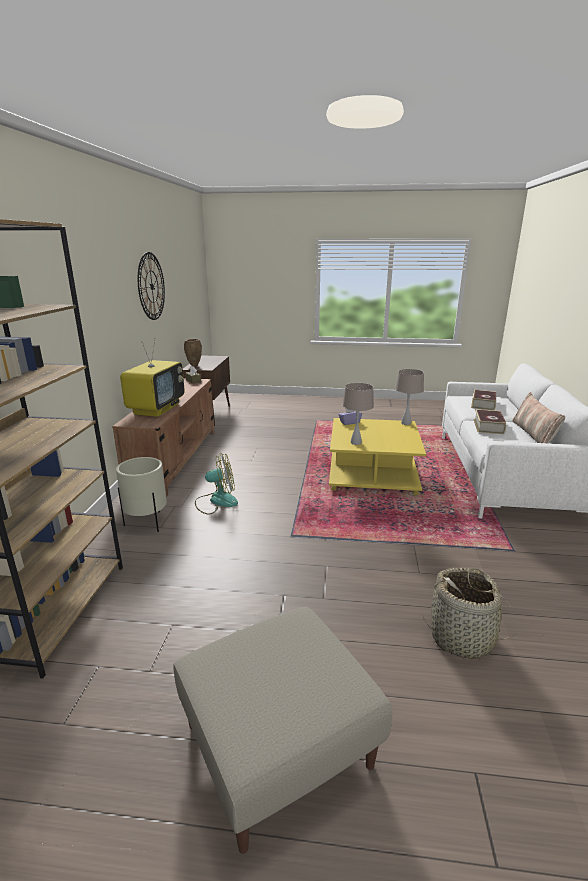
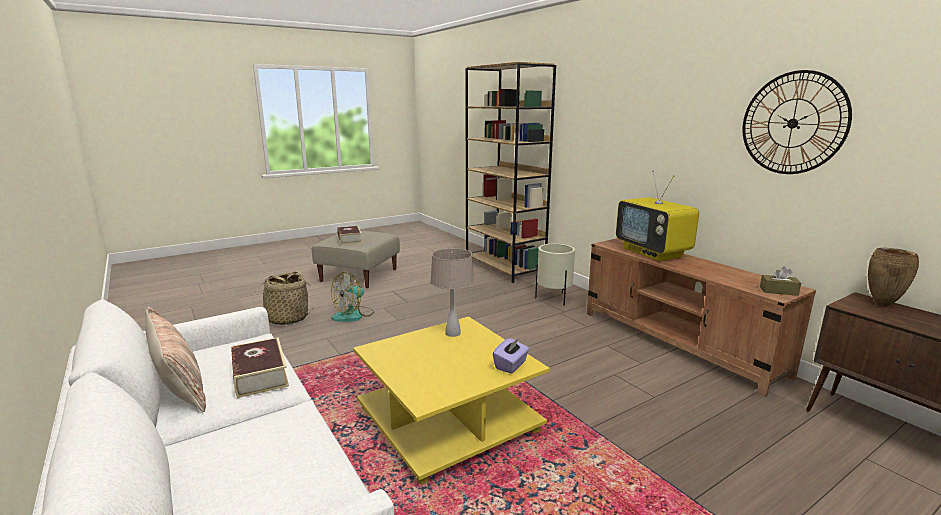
camera: 140 degrees right, 5 degrees down
(216, 501) = (545, 325): fan -> fan (353, 315)
(406, 423) = (426, 401): beige table lamp -> none
(483, 404) = (265, 463): book -> book (349, 239)

